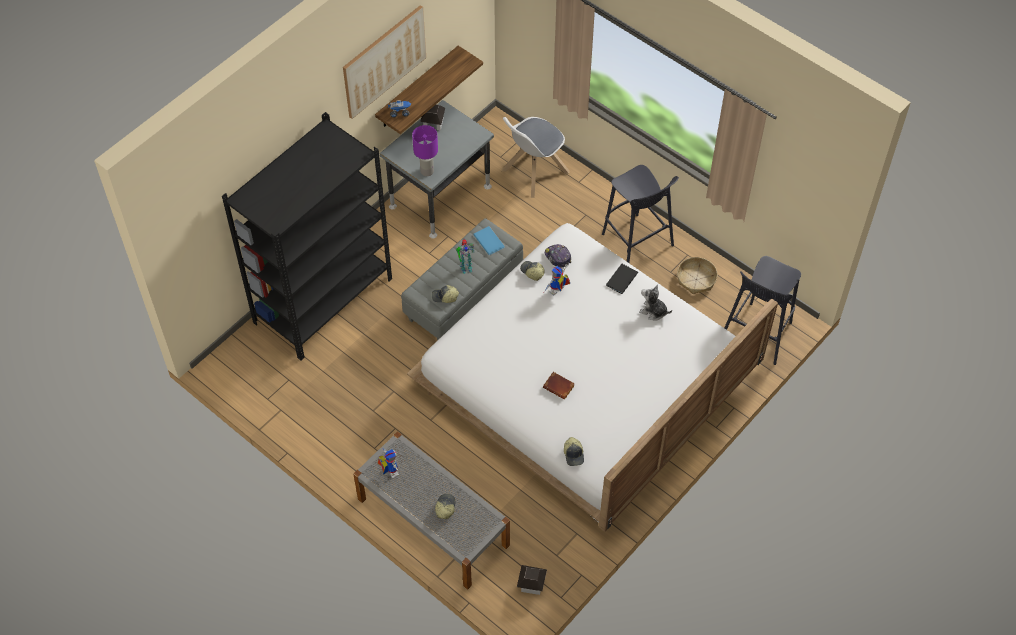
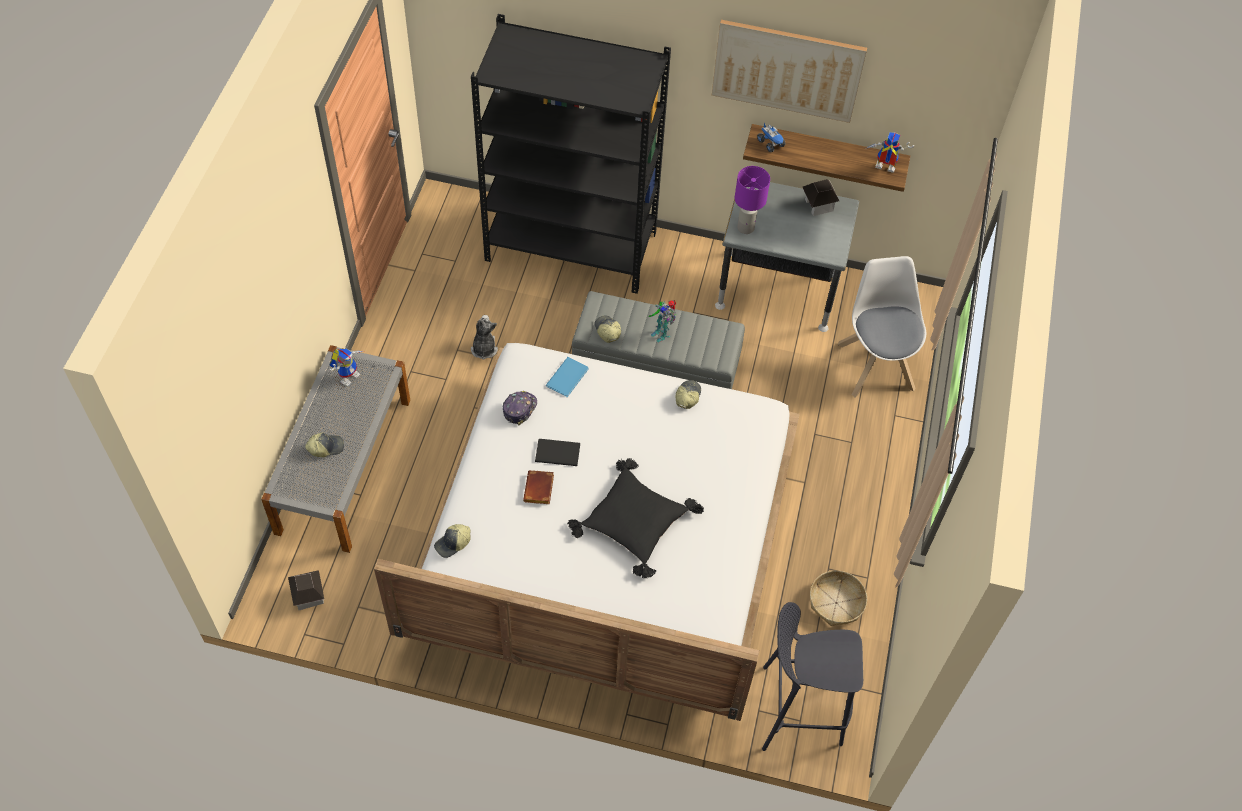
camera: 60 degrees right, 0 degrees up
(489, 240) = (713, 340): blue book -> blue book (569, 377)
(533, 172) = (875, 364): chair -> chair turned 60 degrees clockwise
(557, 257) = (725, 413): cap -> cap (519, 409)
(557, 291) = (674, 432): toy robot -> toy robot (882, 169)
(612, 343) = (635, 520): none -> black pillow
(620, 279) = (735, 492): black book -> black book (556, 452)
(636, 243) = (846, 512): grey stool -> none
(653, 311) = (709, 548): plush toy -> plush toy (484, 348)

